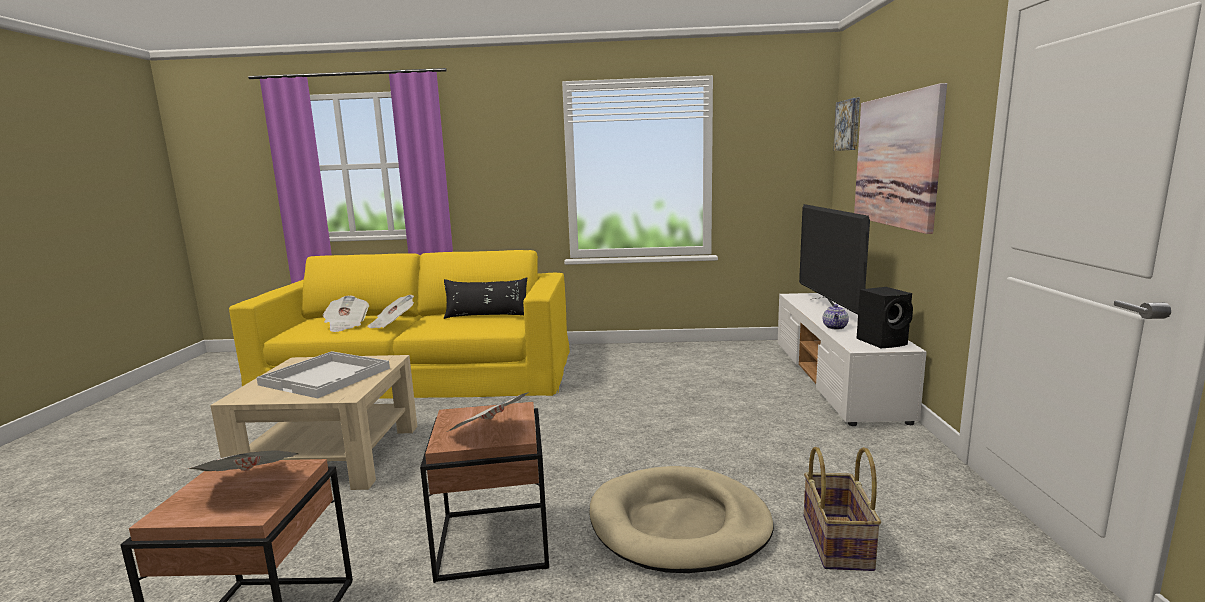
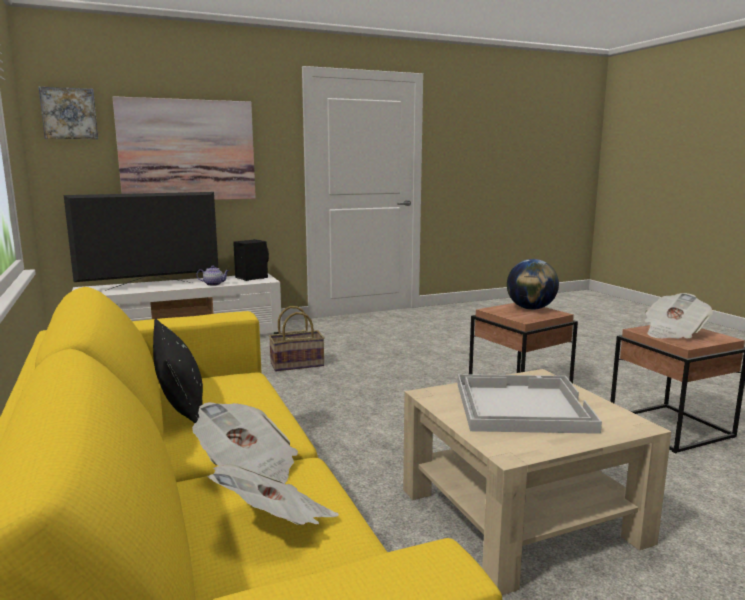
camera: 115 degrees left, 0 degrees up
(488, 433) = (531, 309): newspaper -> globe
(679, 524) = (442, 358): beige dog bed -> none
(838, 542) = (418, 334): basket -> basket (297, 364)

